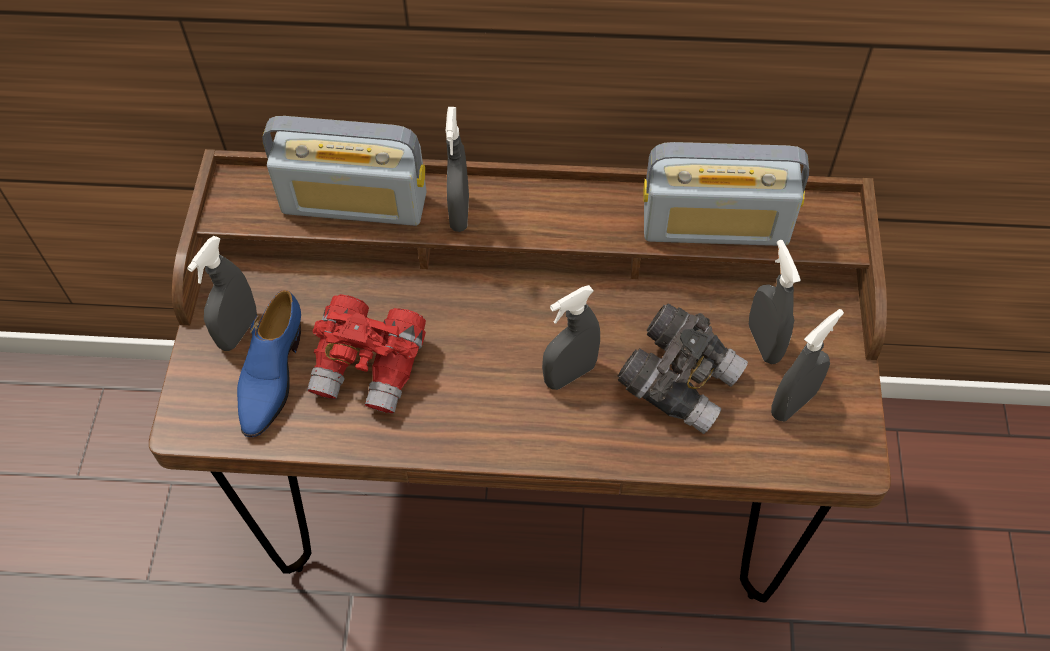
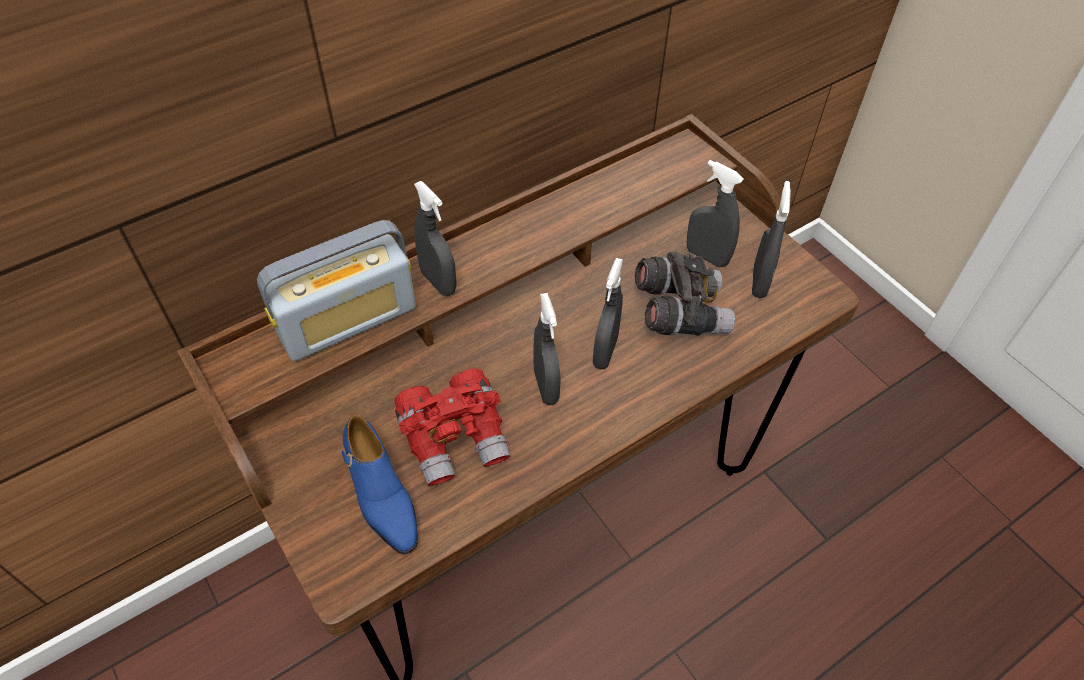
camera: 40 degrees left, 5 degrees down
(238, 331) = (320, 481): grey spray bottle -> grey spray bottle (546, 386)
(715, 226) = (624, 194): radio -> none

